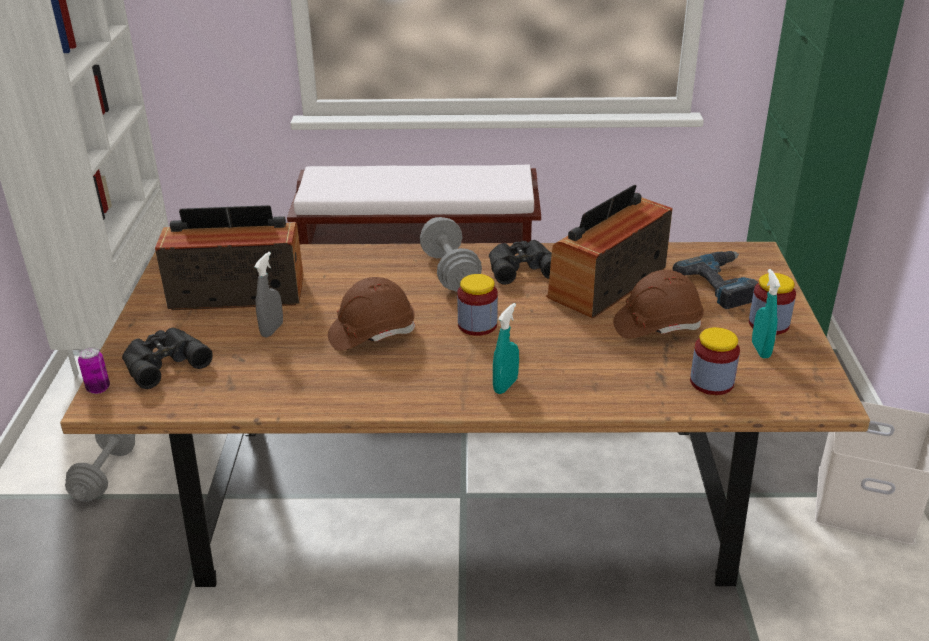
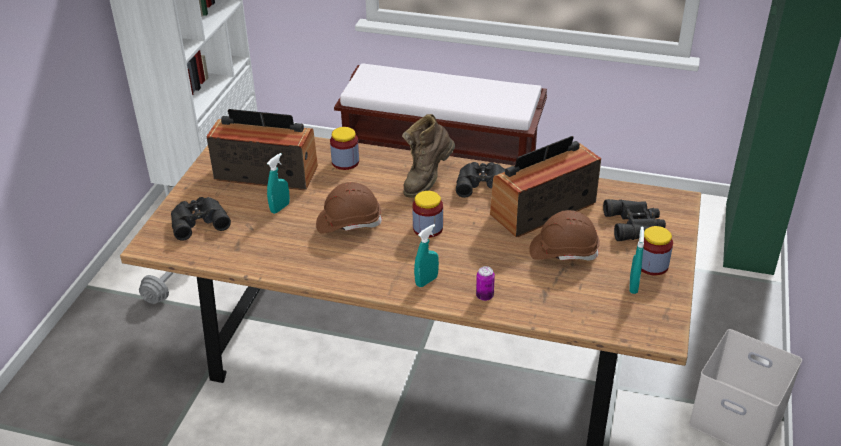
camera: 15 degrees right, 5 degrees up
(98, 388) = (150, 234): can -> can (484, 296)
(272, 330) = (280, 208): grey spray bottle -> turquoise spray bottle
(450, 272) = (427, 180): grey dumbbell -> brown boot
(711, 382) = (580, 306): jar -> jar (345, 162)
(723, 284) = (635, 225): power drill -> black binoculars

